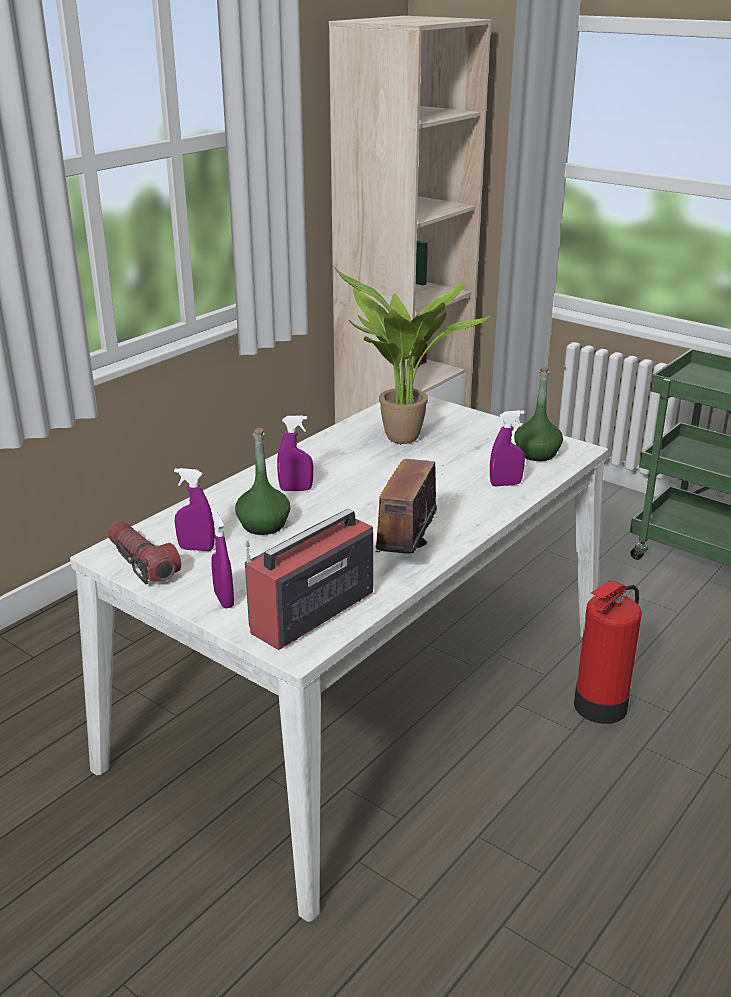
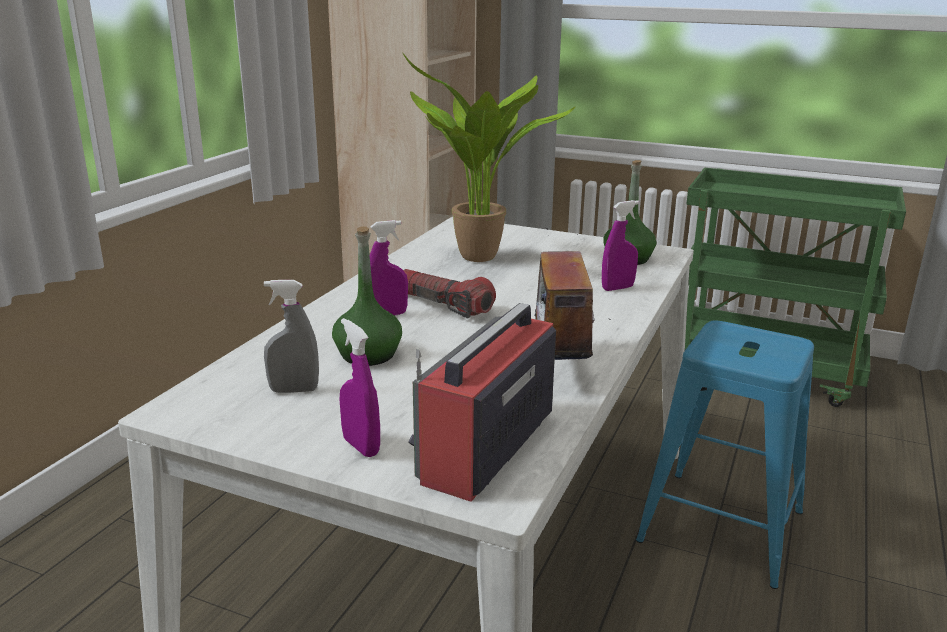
camera: 15 degrees left, 5 degrees down
(142, 563) = (226, 416): flashlight -> flashlight (444, 305)
(196, 548) = (294, 390): purple spray bottle -> grey spray bottle
(599, 706) = (720, 526): fire extinguisher -> blue stool

